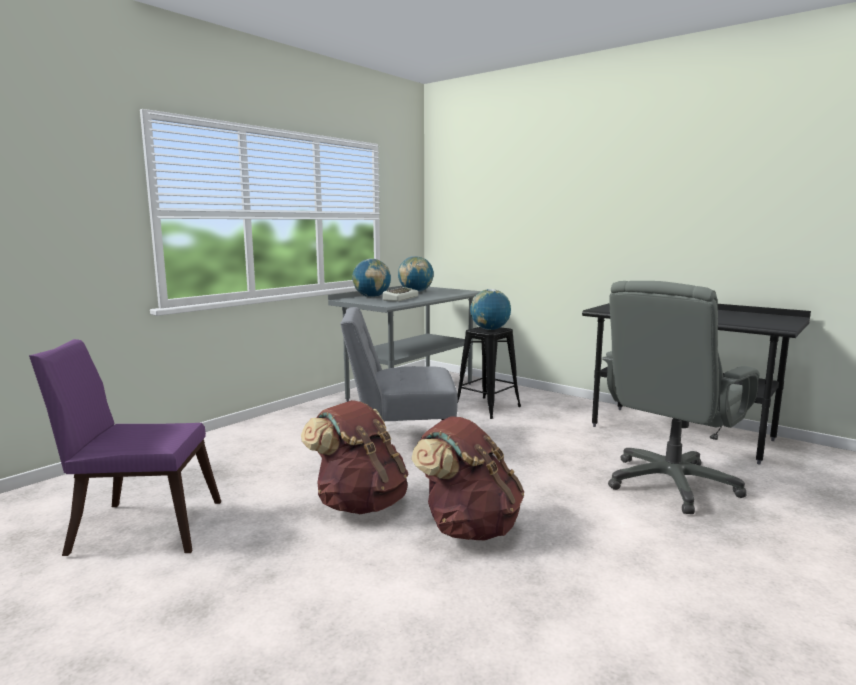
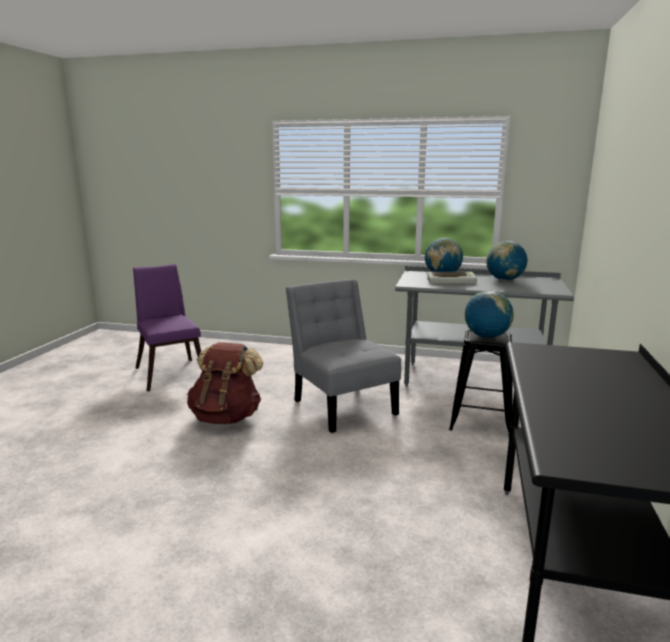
camera: 65 degrees right, 5 degrees up
(468, 528) = (208, 463): brown backpack -> none
(670, 484) = (370, 567): grey office chair -> none

